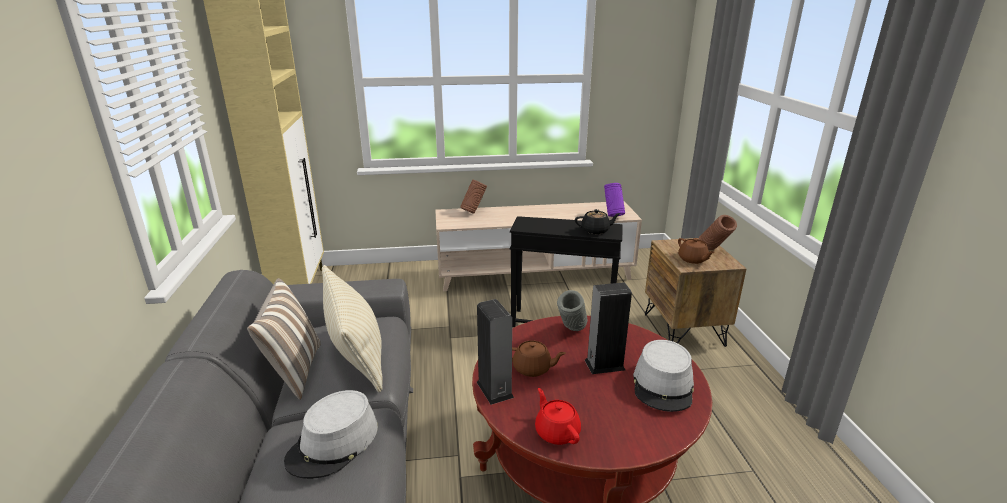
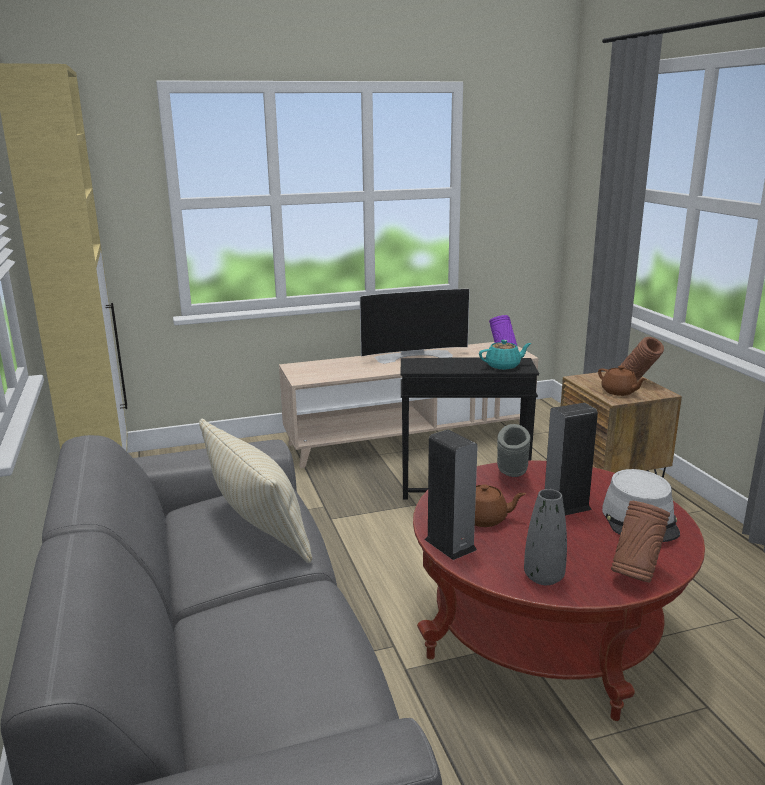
camera: 10 degrees left, 5 degrees down
(294, 371) = (183, 555): pillow -> none
(333, 444) = (281, 621): grey hat -> none
(473, 212) = (330, 364): brown vase -> brown vase (635, 575)
(541, 209) = (413, 355): none -> television
(557, 432) = (543, 577): red teapot -> grey vase
(596, 230) = (503, 366): black teapot -> turquoise teapot

